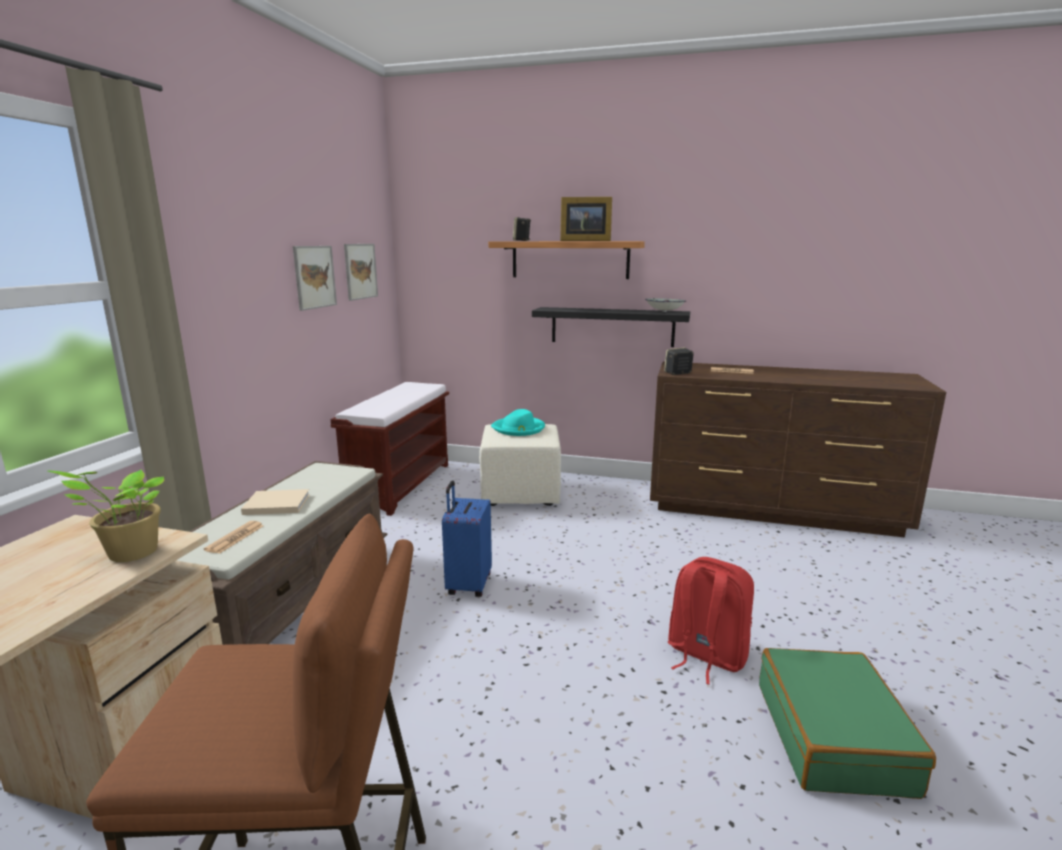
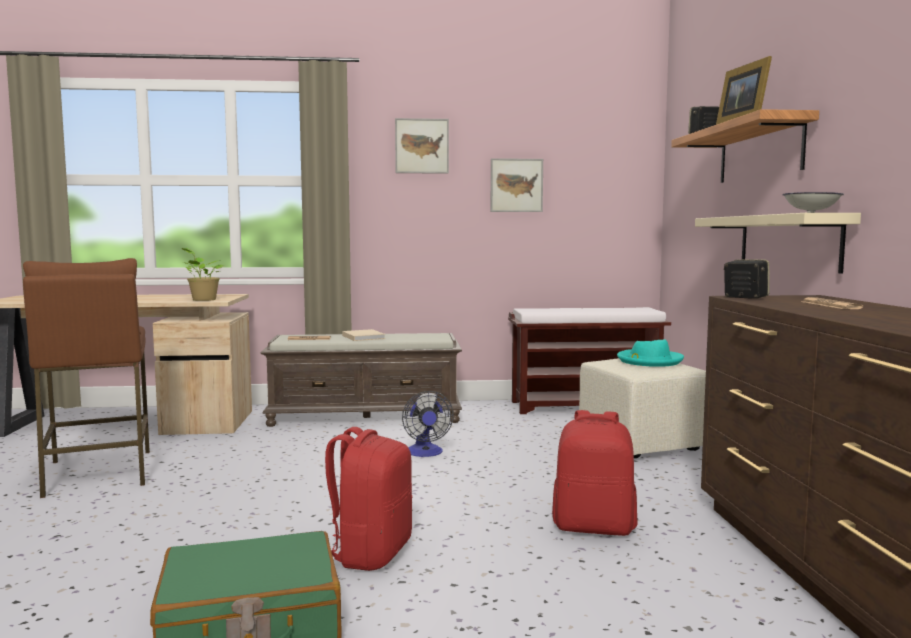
camera: 70 degrees right, 10 degrees down
(360, 271) = (591, 184): picture -> picture (422, 146)
(468, 585) = (425, 453): blue suitcase -> fan
(612, 326) = (788, 242): black shelf -> beige shelf
(675, 552) = (594, 527): none -> red backpack

